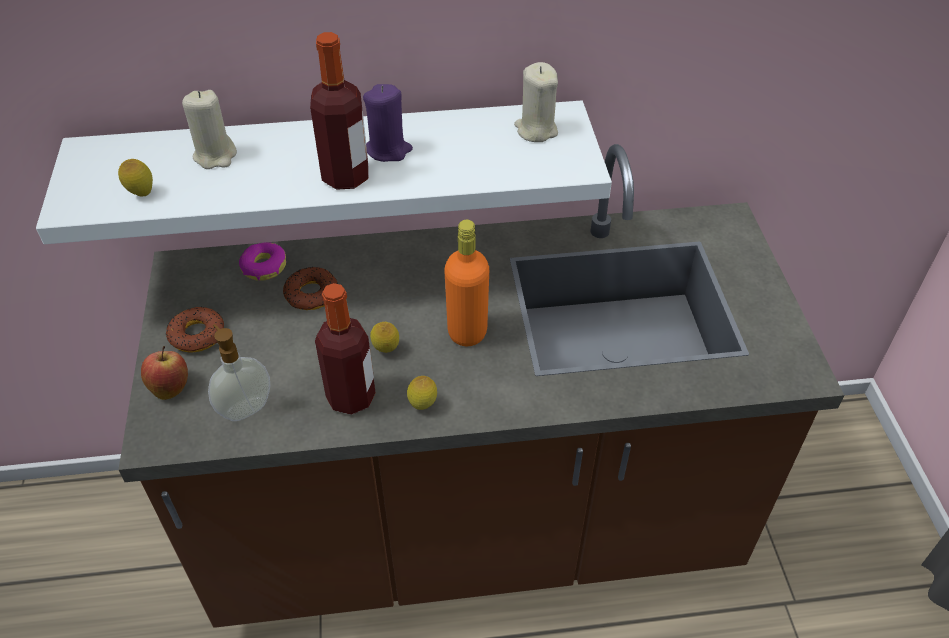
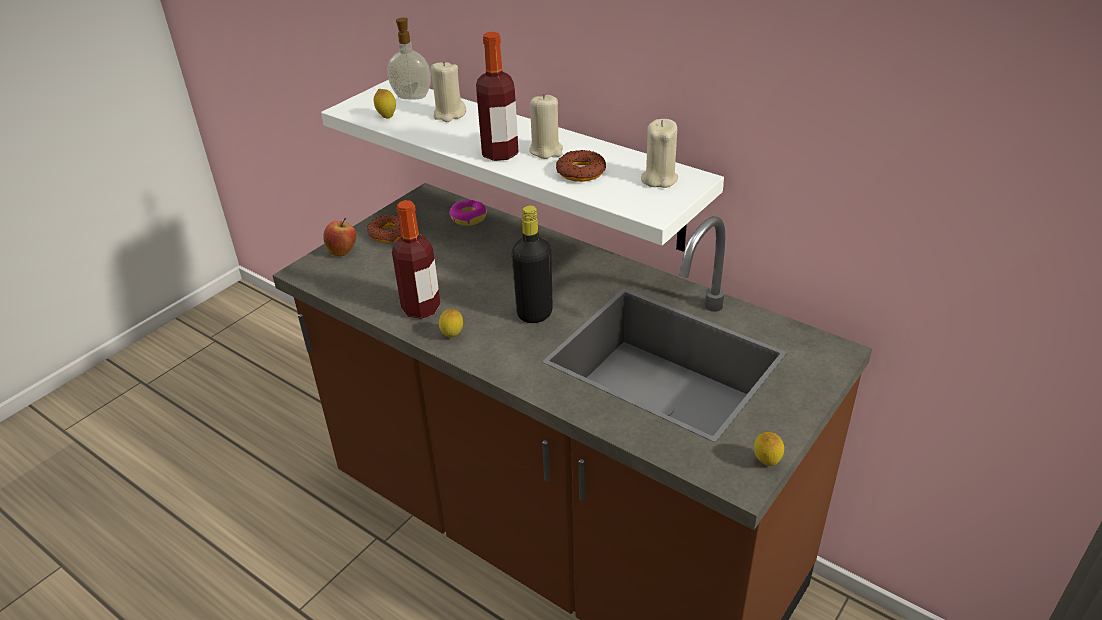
camera: 45 degrees right, 10 degrees down
(245, 408) = (363, 281): soap dispenser -> soap dispenser (412, 96)
(311, 294) = (474, 245): donut -> donut (580, 172)
(386, 350) = (473, 296): lemon -> lemon (766, 463)
(388, 150) = (546, 150): purple candle -> beige candle
(467, 332) = (534, 314): orange bottle -> black bottle

